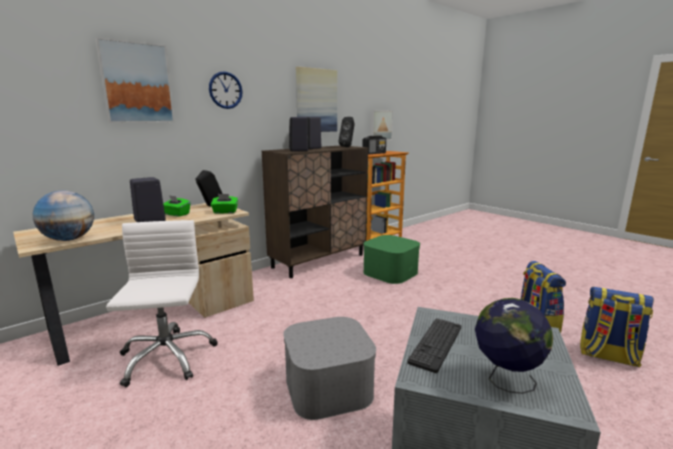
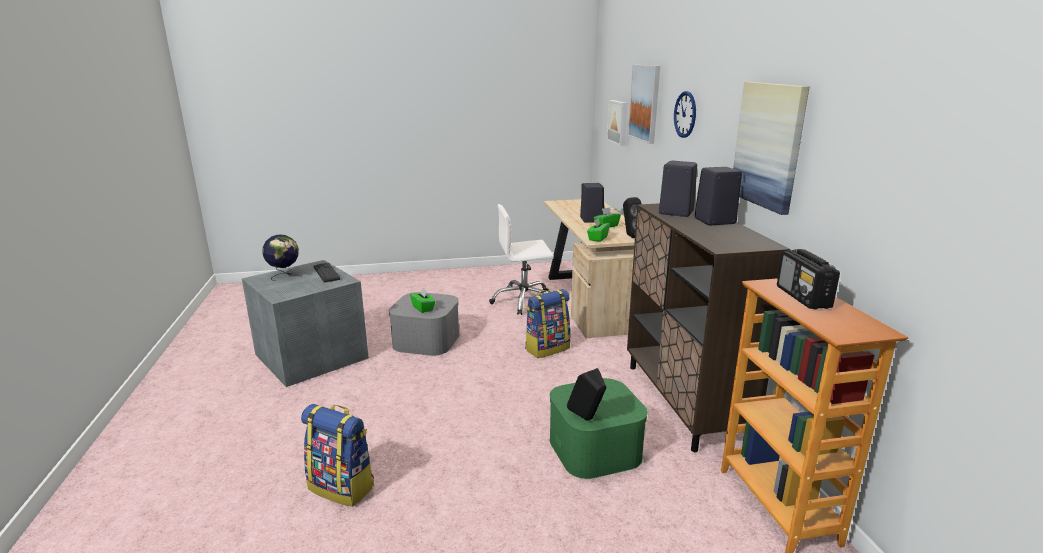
camera: 120 degrees right, 5 degrees up
(69, 239) = (561, 206): globe -> none
(166, 357) = (524, 301): white office chair -> white office chair turned 150 degrees clockwise
(339, 335) = (423, 308): none -> green tissue box
(348, 147) = (729, 243): black speaker -> black speaker (587, 419)
(380, 125) = (905, 249): picture -> picture (618, 122)
(607, 356) = (248, 493): backpack -> backpack (547, 348)

